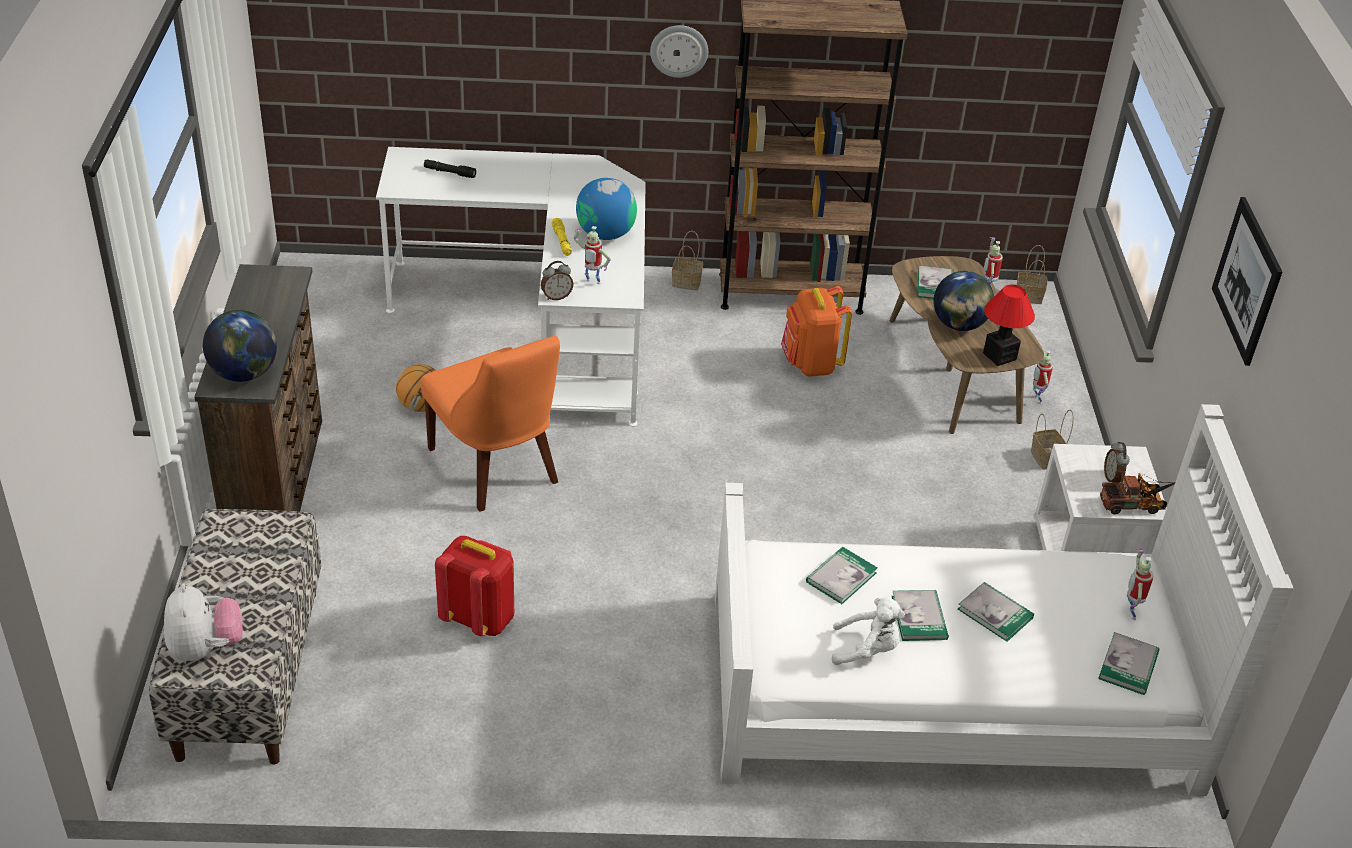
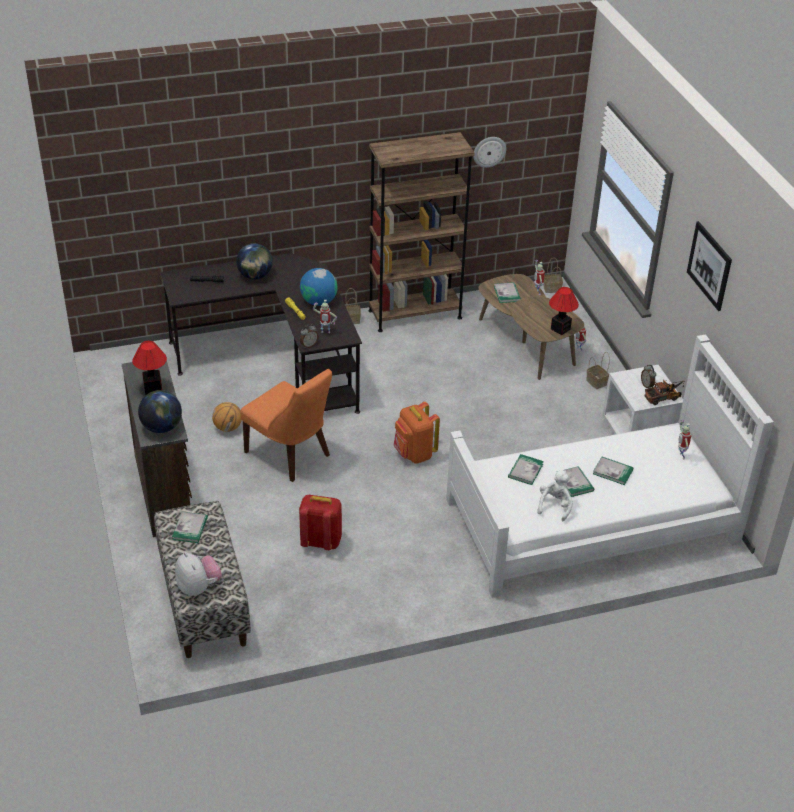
camera: 15 degrees left, 0 degrees up
(265, 311) = (153, 388): none -> table lamp
(541, 323) = (275, 362): white desk -> black desk
(679, 50) = (334, 182): wall clock -> wall clock (489, 151)
(810, 364) = (444, 355): orange backpack -> orange backpack (414, 454)
(867, 650) = (555, 506): white plush toy -> white plush toy turned 60 degrees counterclockwise
(959, 325) = (531, 315): globe -> globe (255, 276)
(1128, 666) = (689, 483): book -> book (190, 528)

